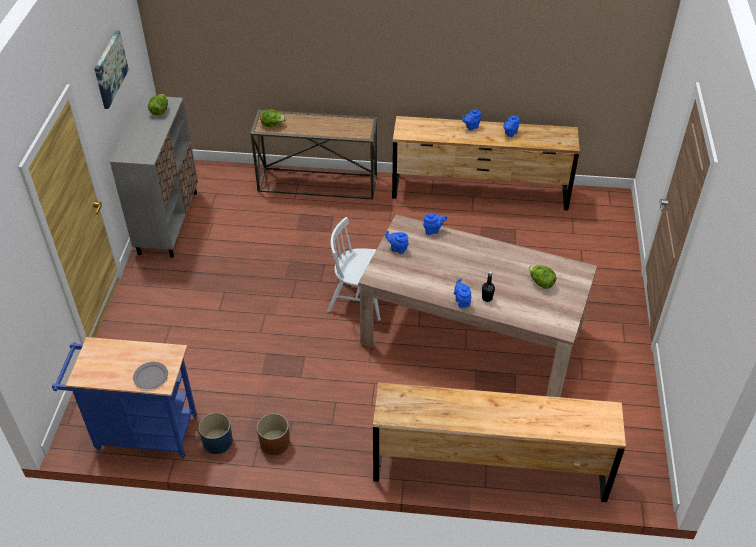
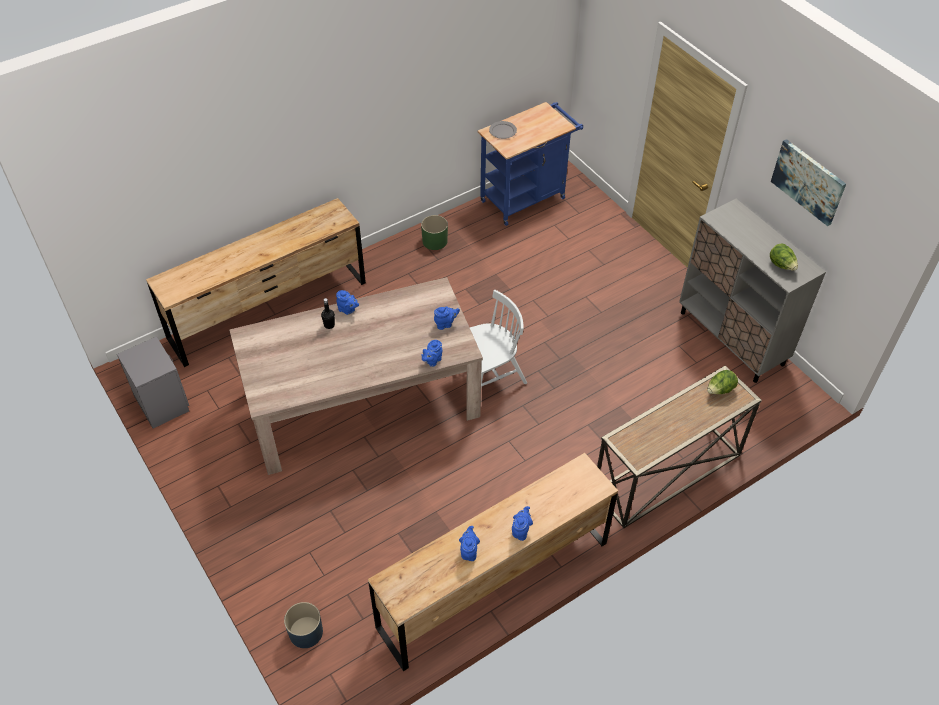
camera: 140 degrees right, 5 degrees up
(218, 441) = (472, 220): blue planter -> blue planter (305, 632)
(274, 442) = (435, 241): brown planter -> green planter
(540, 283) = (293, 367): lettuce -> none
(639, 437) = (162, 402): none -> grey nightstand

